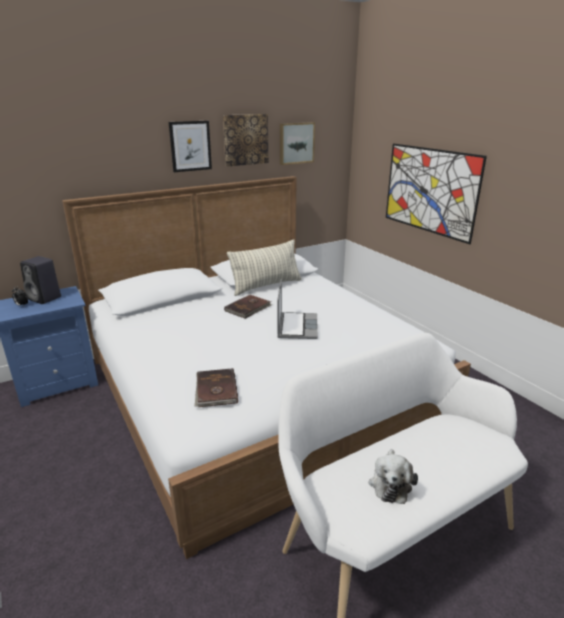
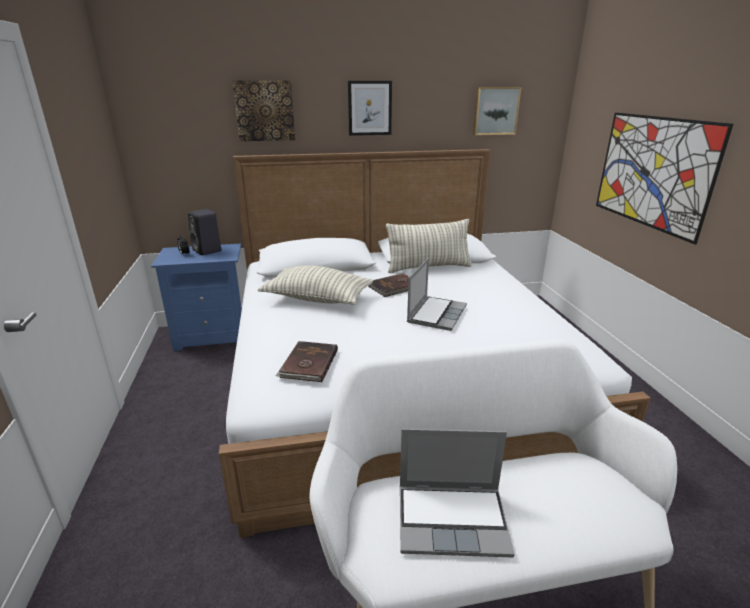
camera: 20 degrees right, 0 degrees up
(186, 330) = (317, 299): none -> pillow
(245, 139) = (433, 104): picture -> picture (265, 111)
(390, 483) = (453, 519): plush toy -> laptop

